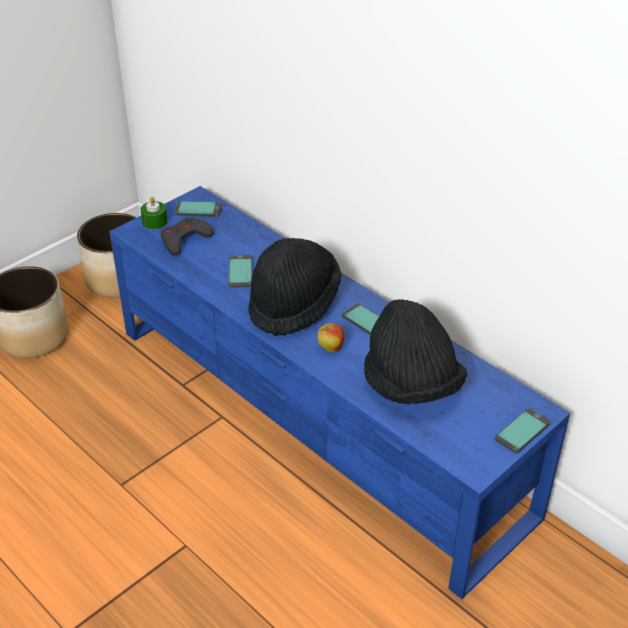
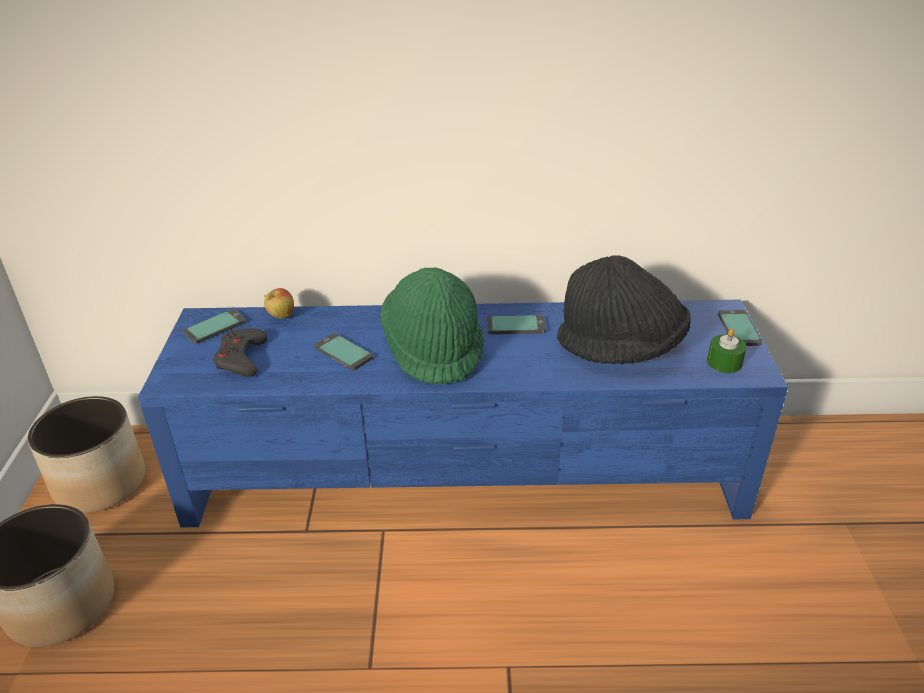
camera: 45 degrees left, 5 degrees down
(155, 222) = (181, 361): green candle -> green candle (724, 362)
(293, 304) = (434, 349): black hat -> green hat
(330, 348) = (520, 361): apple -> apple (281, 316)

